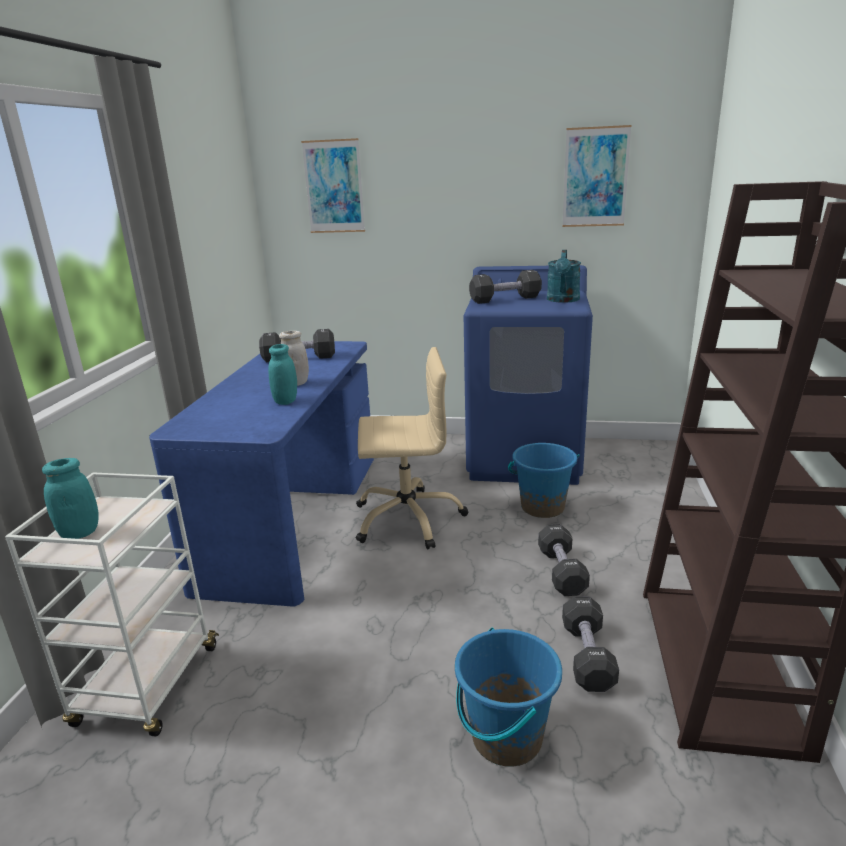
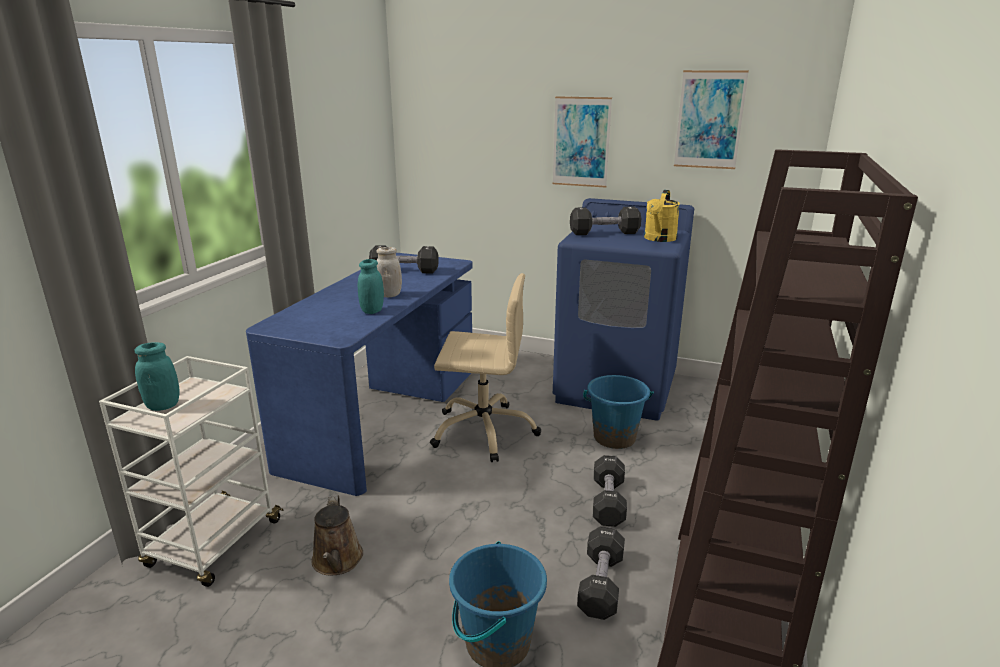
camera: 10 degrees right, 0 degrees up
(299, 681) = (337, 561): none -> brown watering can
(334, 187) = (461, 113): picture -> picture (581, 142)
(563, 300) = (659, 239): turquoise watering can -> yellow watering can

